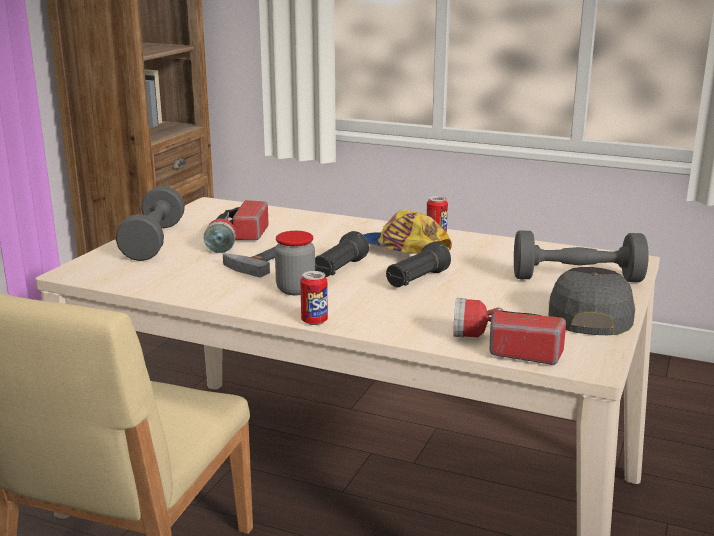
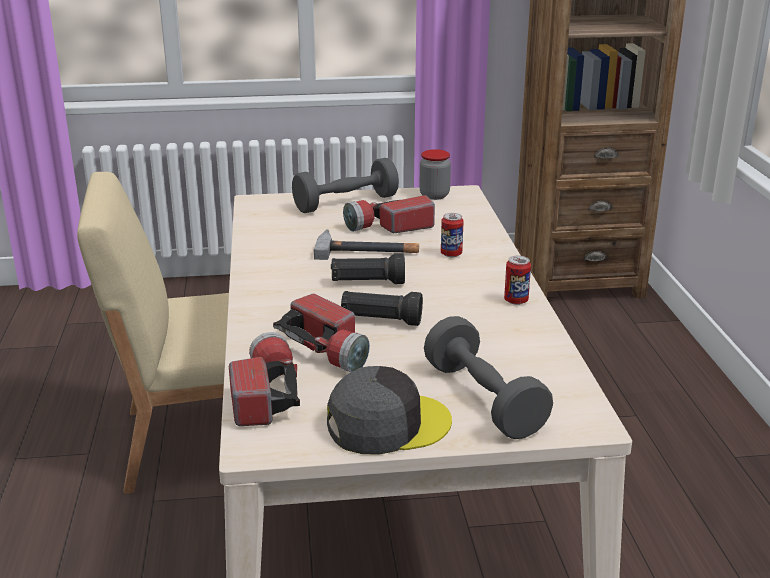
camera: 60 degrees right, 5 degrees up
(296, 289) = (303, 279): jar -> jar (434, 195)
(314, 321) = (245, 303): can -> can (451, 254)
(402, 248) = (457, 294): cap -> none
(447, 308) = (327, 350): none -> flashlight

